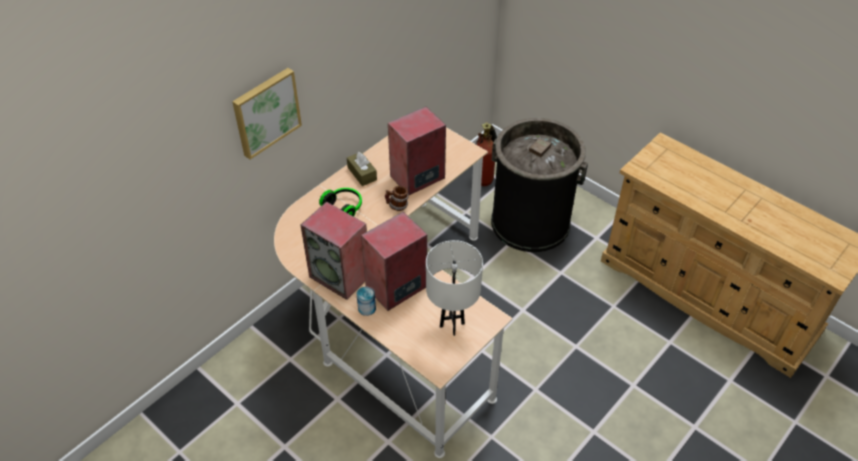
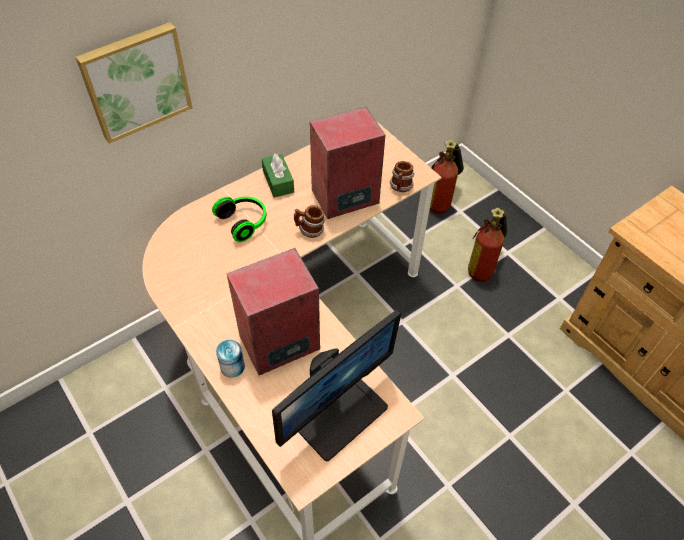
camera: 10 degrees right, 5 degrees up
(341, 276) = (212, 314): speaker -> none
(362, 173) = (278, 181): brown tissue box -> green tissue box
(452, 325) = (338, 413): white table lamp -> monitor
(458, 164) = (401, 187): none -> mug
(530, 222) = (483, 265): black trash can -> fire extinguisher

